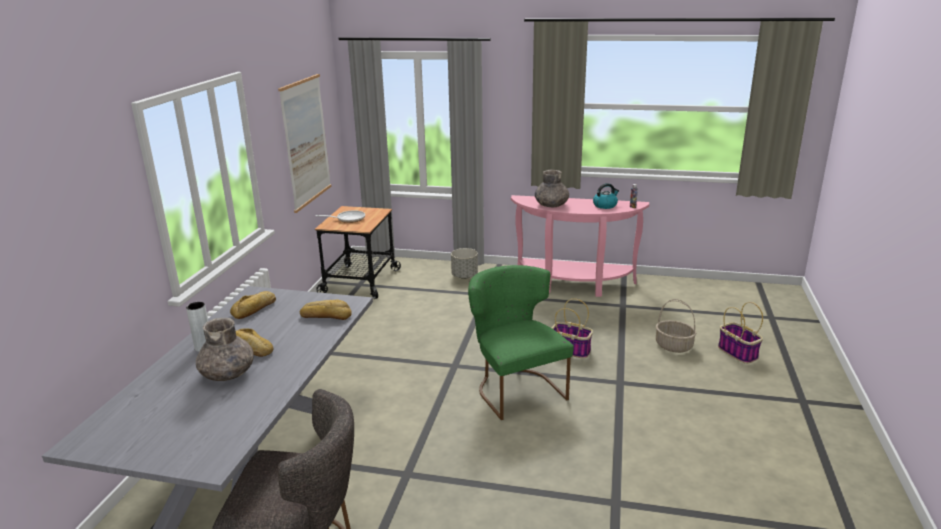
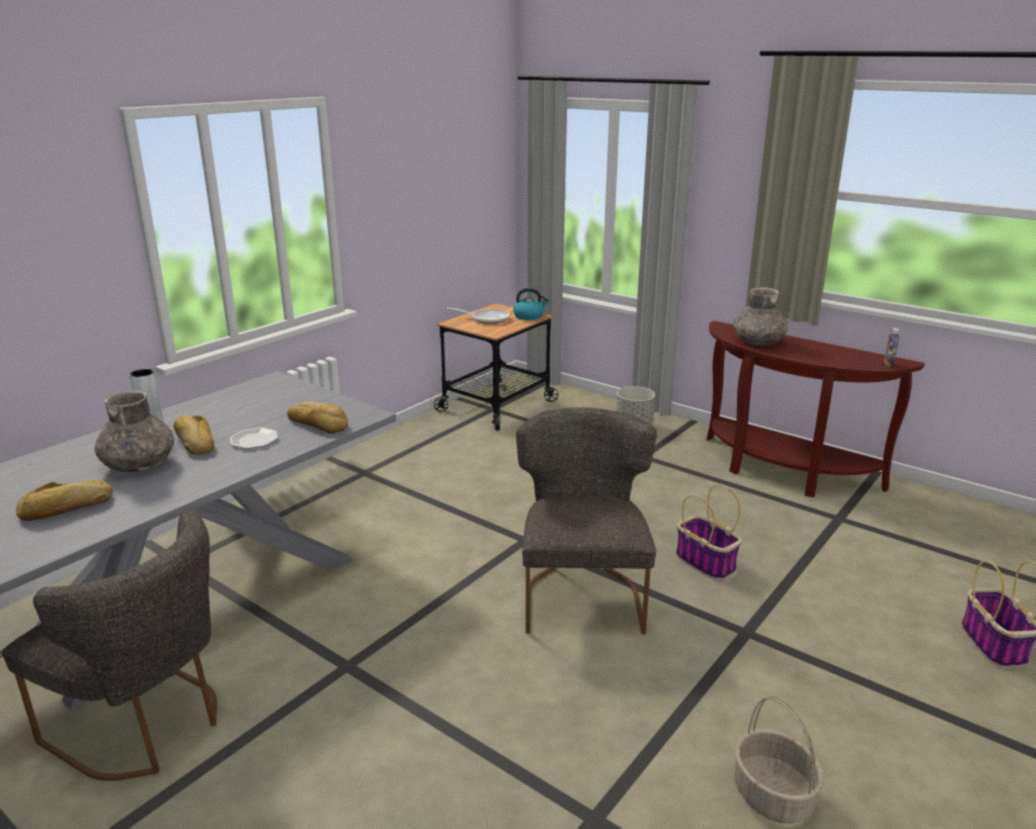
camera: 25 degrees right, 0 degrees up
(255, 309) = (253, 398): bread -> bread (67, 508)
(293, 337) = (253, 440): none -> plate
(306, 141) = (442, 208): picture -> none
(516, 389) = (582, 595): green chair -> grey chair
(574, 285) = (782, 471): pink console table -> brown console table
(605, 205) = (843, 356): kettle -> kettle (529, 316)
(674, 346) = (881, 601): basket -> basket (774, 796)

